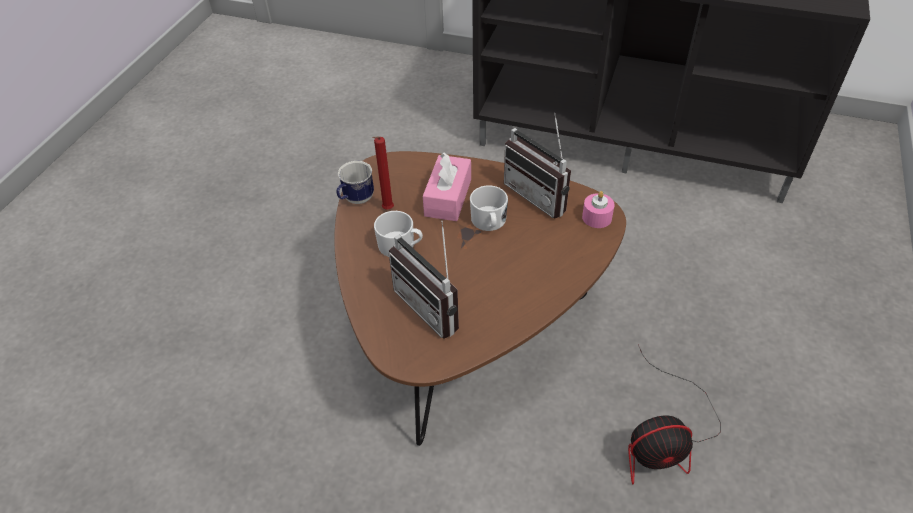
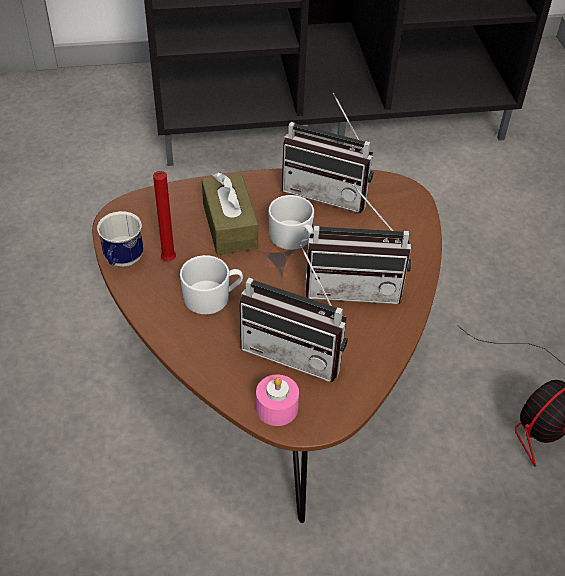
camera: 30 degrees left, 0 degrees up
(448, 197) = (229, 226): pink tissue box -> brown tissue box
(511, 273) = (354, 286): none -> radio
(597, 217) = (400, 198): pink candle -> pink candle (277, 408)

